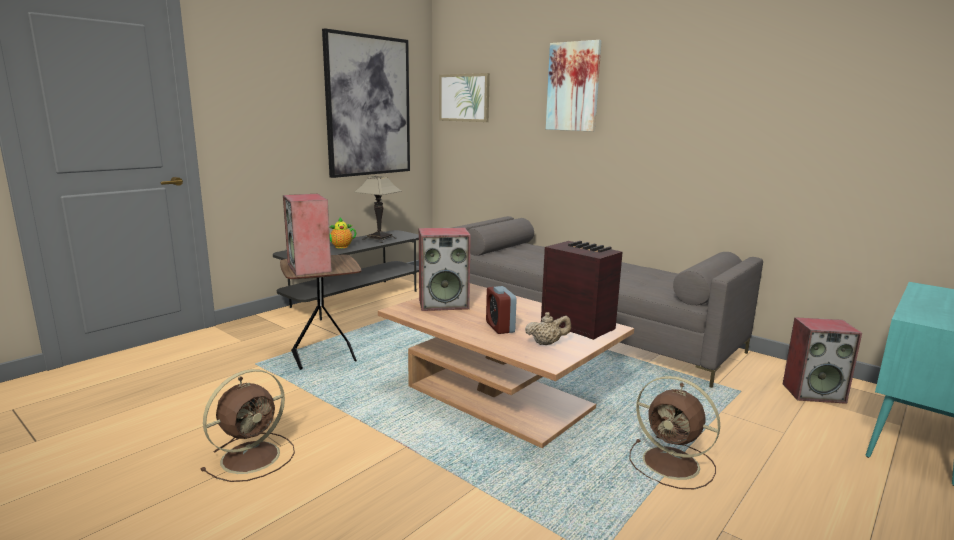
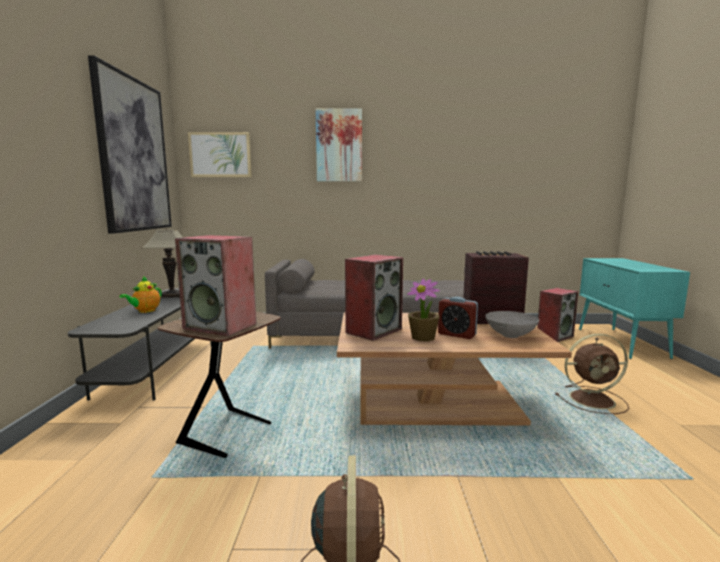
camera: 40 degrees left, 5 degrees down
(464, 320) = (423, 337): none -> potted plant
(547, 343) = (510, 335): beige teapot -> grey bowl

